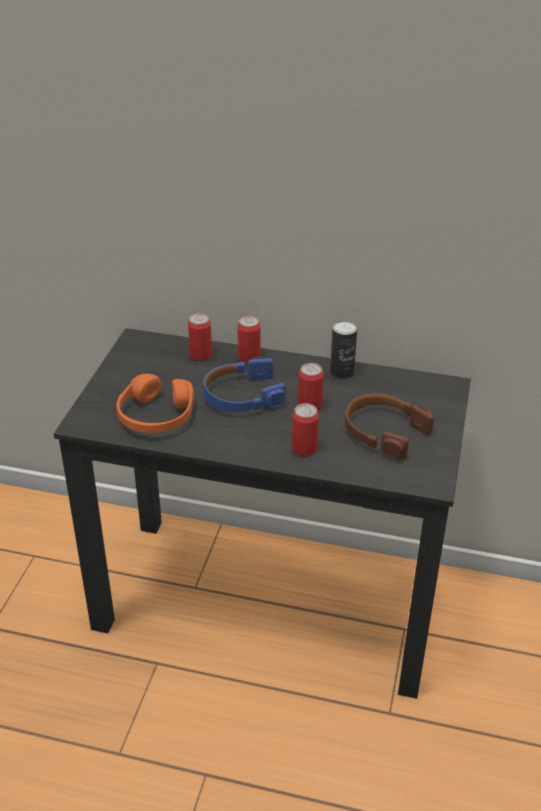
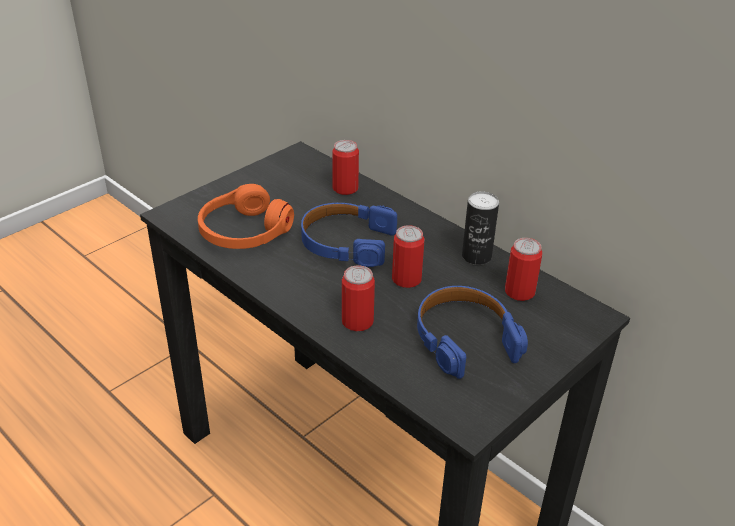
camera: 30 degrees right, 0 degrees up
(249, 357) = (391, 207): can -> can (519, 292)
(384, 432) = (464, 338): brown headphones -> blue headphones

